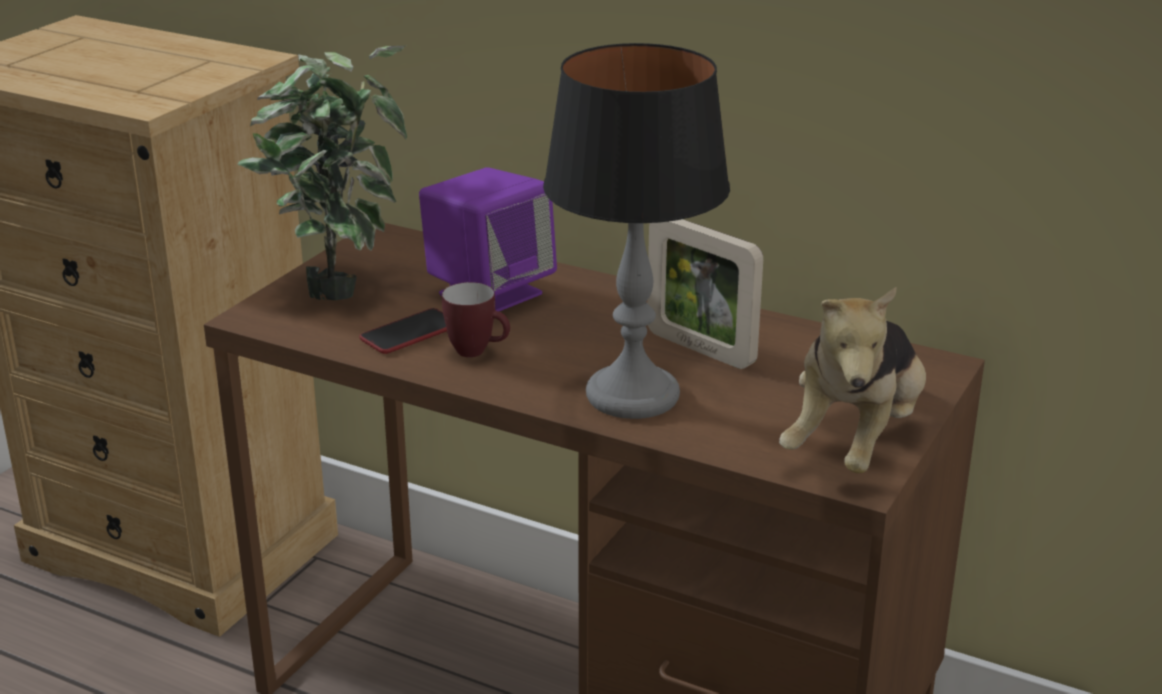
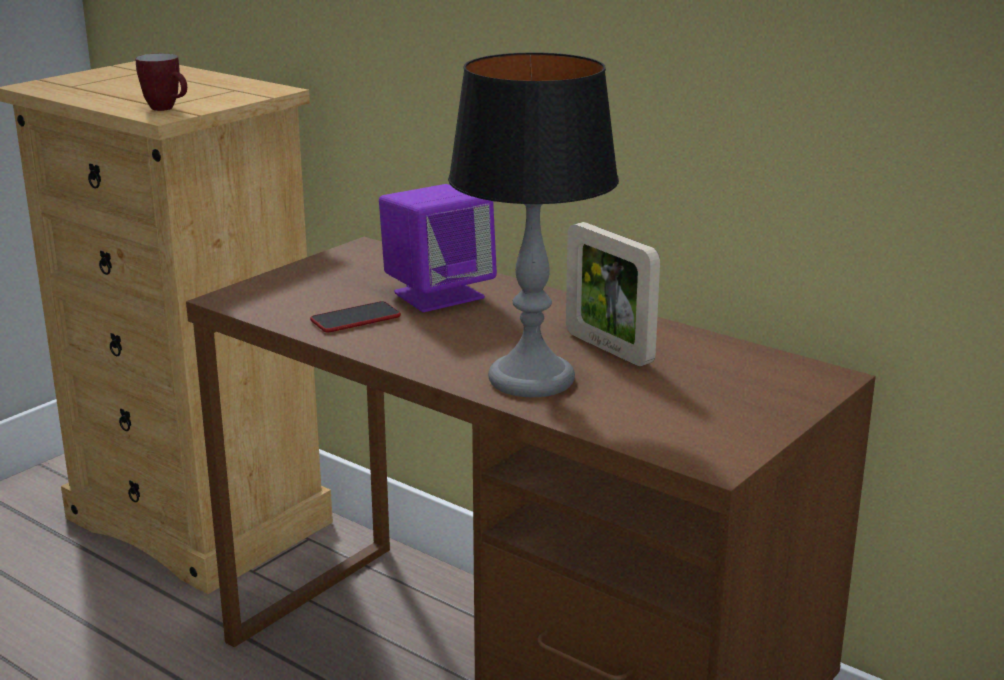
camera: 10 degrees right, 5 degrees down
(337, 286) = (310, 281): potted plant -> none
(478, 352) = (408, 337): mug -> mug (167, 109)
(855, 442) = (724, 431): plush toy -> none

